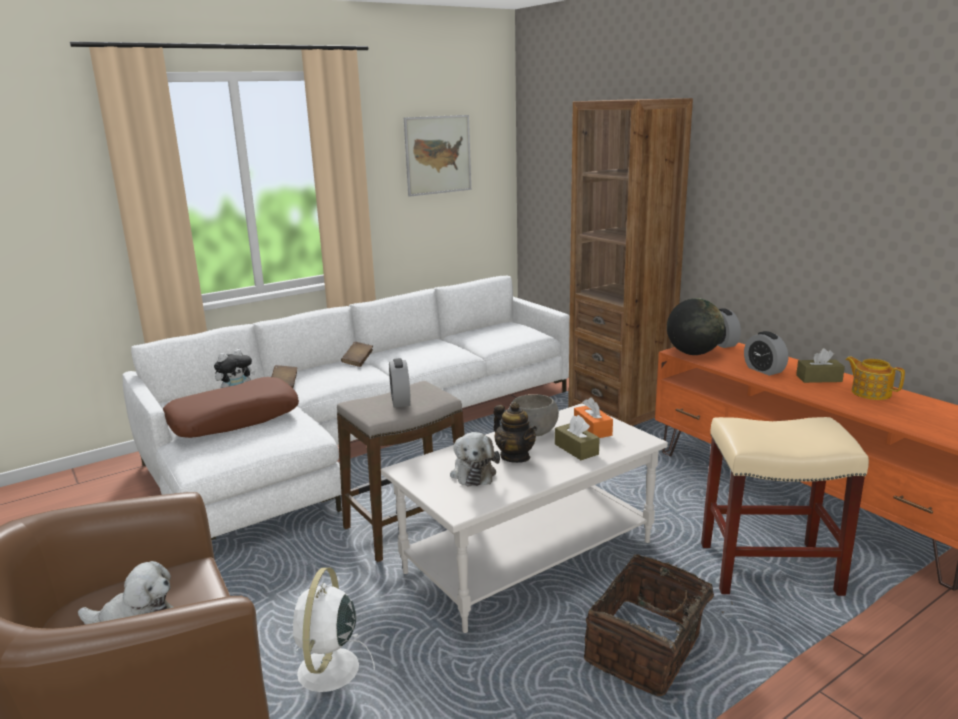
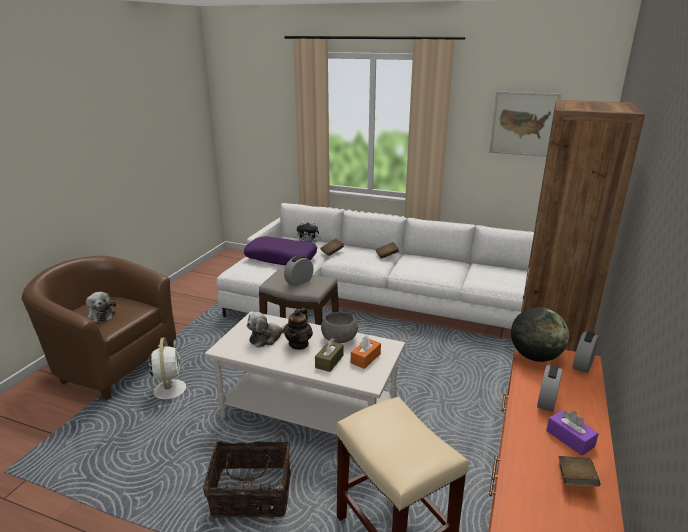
camera: 55 degrees right, 5 degrees up
(234, 419) = (281, 258): brown pillow -> purple pillow
(327, 673) = (170, 389): white fan -> white fan turned 105 degrees clockwise
(819, 378) = (570, 438): brown tissue box -> purple tissue box
(870, 392) = (575, 480): teapot -> brown book

